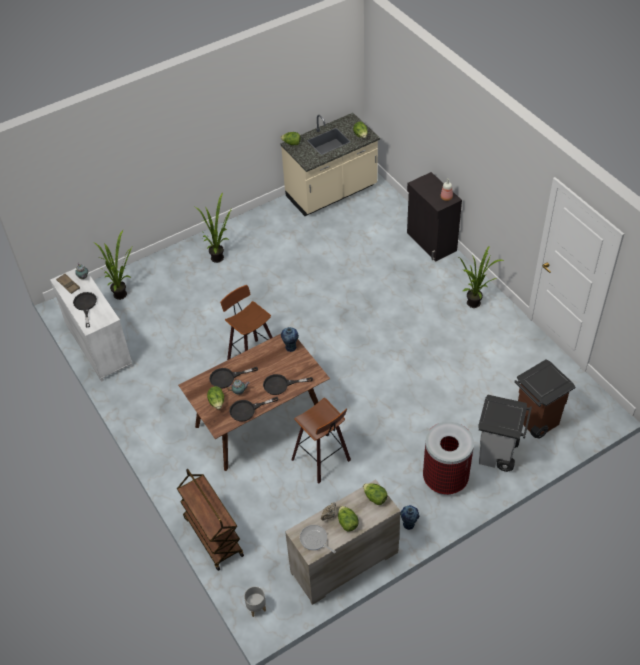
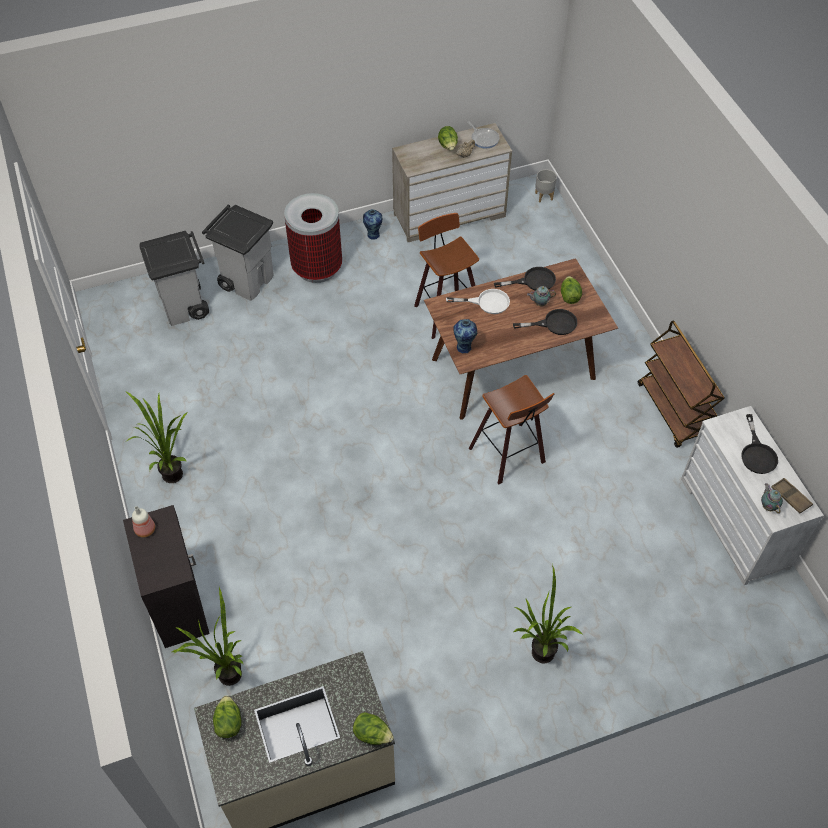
camera: 170 degrees left, 5 degrees up
(123, 294) = (703, 613): potted plant -> potted plant (224, 676)
(212, 536) = (582, 260): brown cart -> brown cart (673, 411)
(281, 385) = (486, 302): black frying pan -> white frying pan
(375, 498) = (413, 161): lettuce -> none
(535, 420) = (185, 307): brown trash can -> grey trash can

